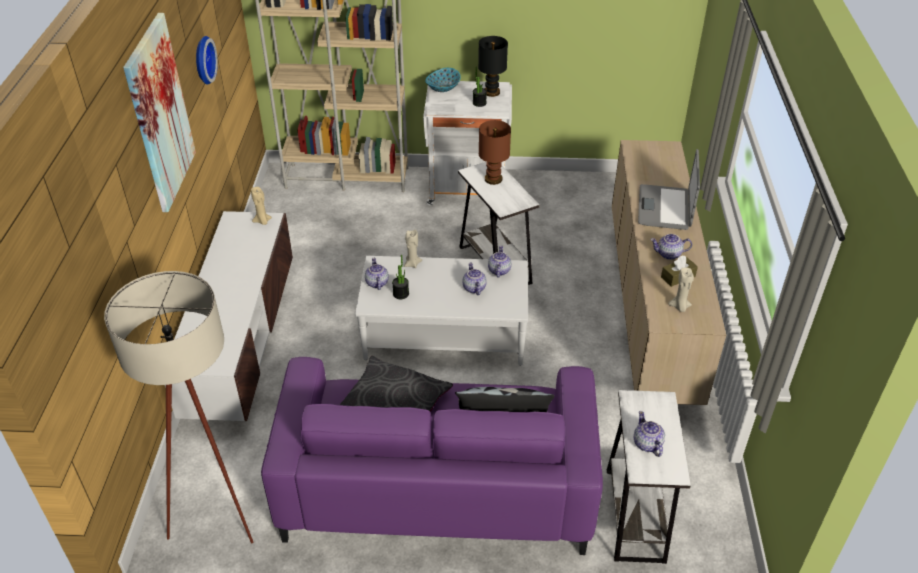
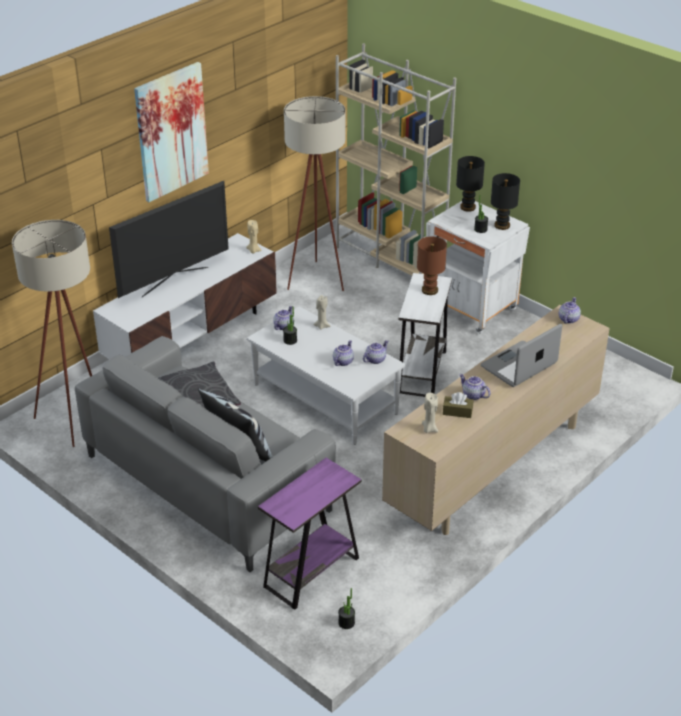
camera: 40 degrees right, 5 degrees down
(202, 60) = (254, 109): wall clock -> none
(217, 293) = (175, 281): none -> television
(298, 224) = (316, 276): none -> beige floor lamp
(436, 490) = (206, 482): purple sofa -> grey sofa
(443, 88) = (468, 207): bowl -> black table lamp
(635, 515) = (311, 572): white side table -> purple side table
(647, 444) = (299, 494): teapot -> teapot (568, 319)
(720, 543) = (346, 623): none -> potted plant

